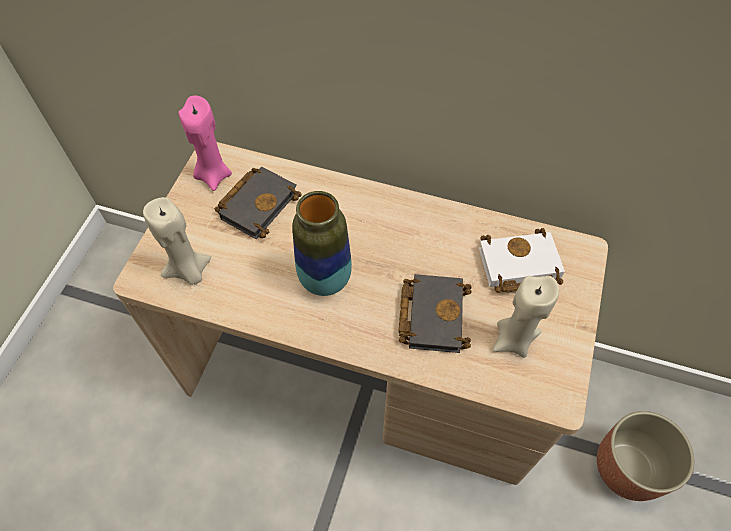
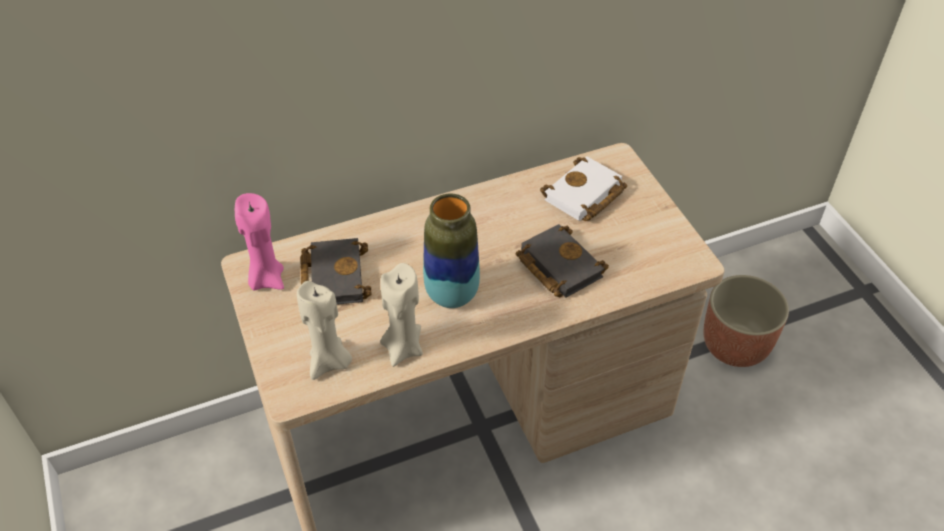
camera: 40 degrees left, 10 degrees down
(513, 340) = (629, 245): beige candle -> beige candle (403, 348)

